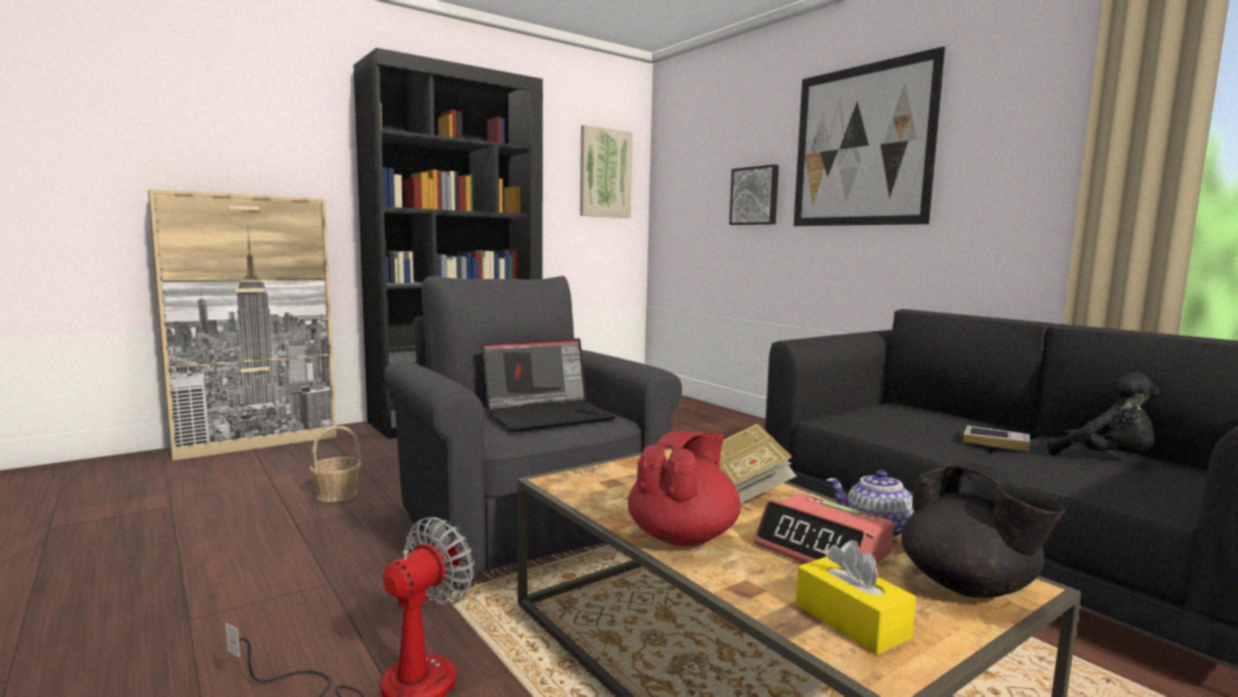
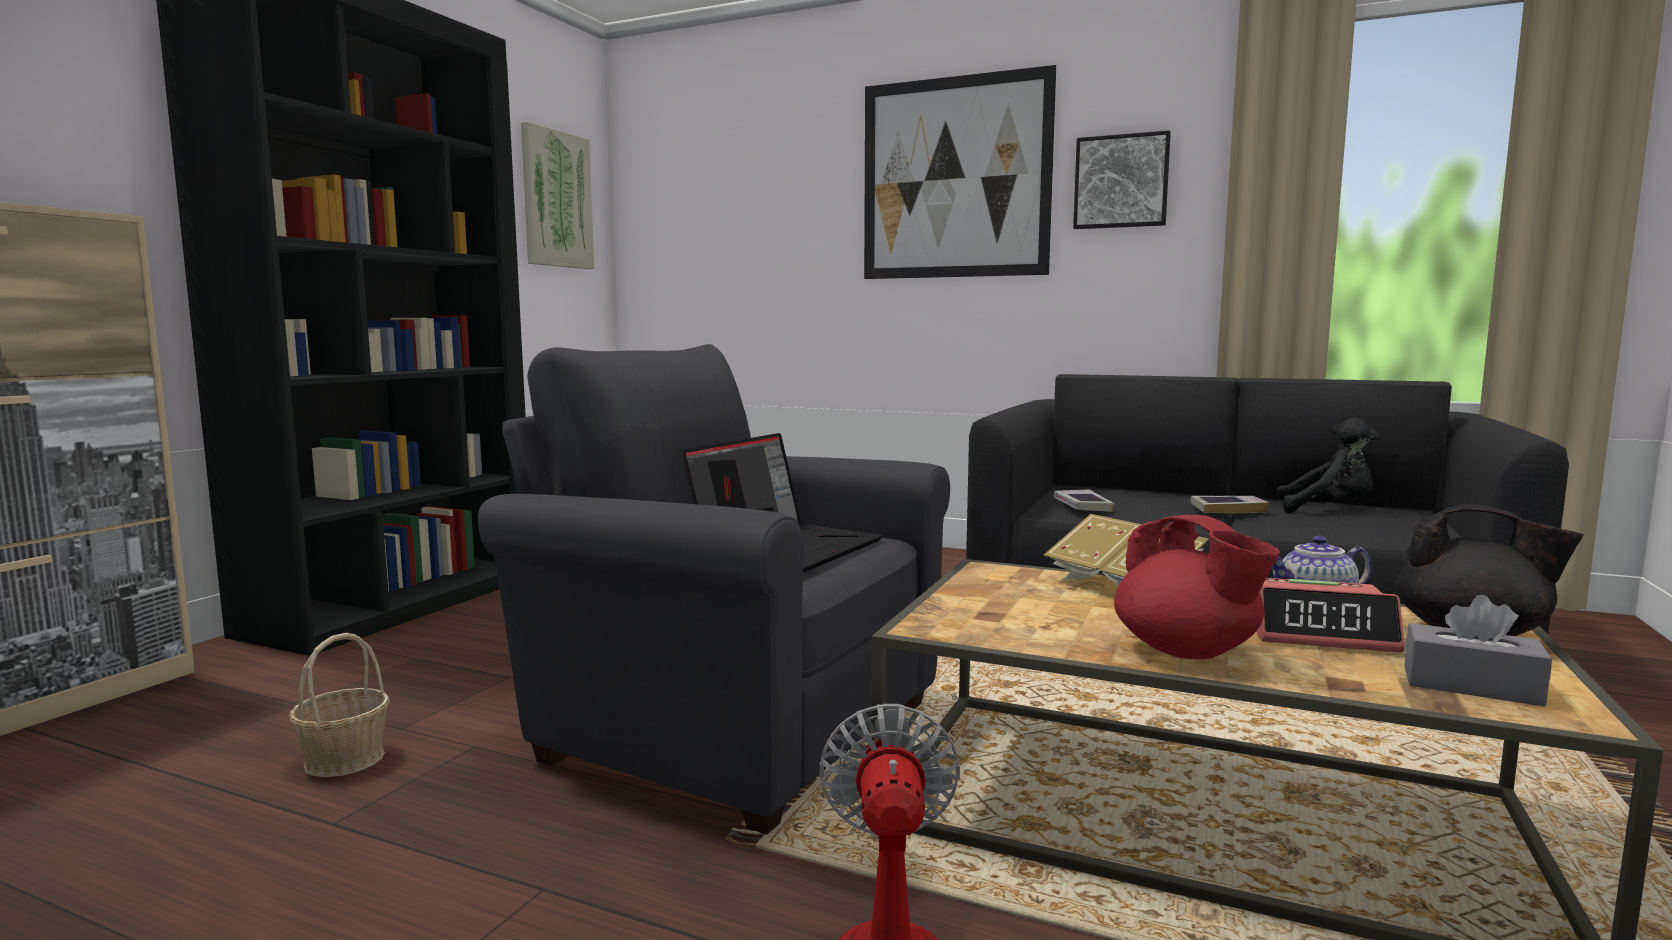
camera: 30 degrees left, 0 degrees up
(683, 536) = (1187, 652): red teapot -> red teapot turned 150 degrees clockwise
(755, 196) = (800, 239): picture -> picture (1121, 182)
(851, 621) = (1471, 686): yellow tissue box -> grey tissue box
(863, 420) = (1082, 506): none -> book

